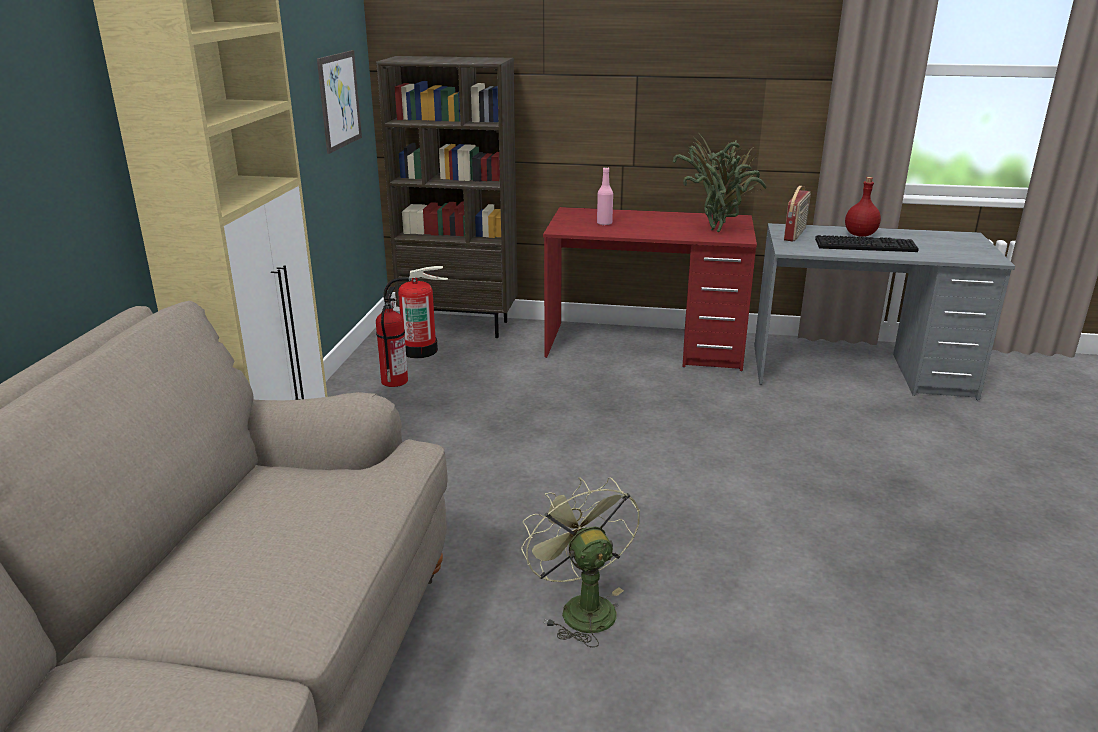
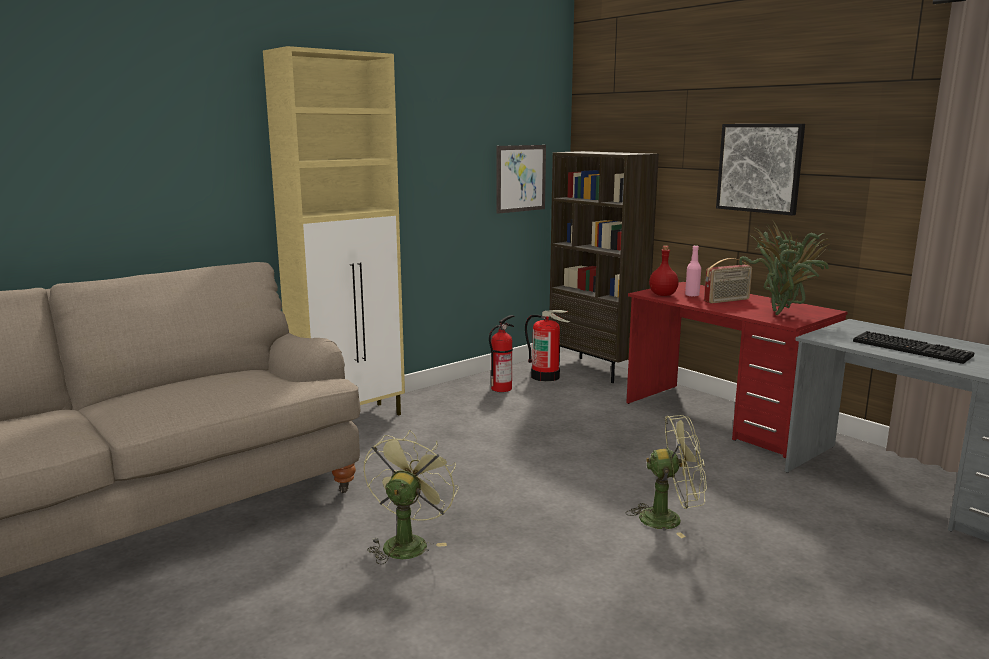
camera: 40 degrees right, 10 degrees down
(645, 72) = (759, 168): none -> picture
(748, 467) = (669, 519): none -> green fan
(795, 234) = (855, 329): radio -> radio (727, 300)
(859, 235) = (928, 341): red bottle -> red bottle (662, 295)

